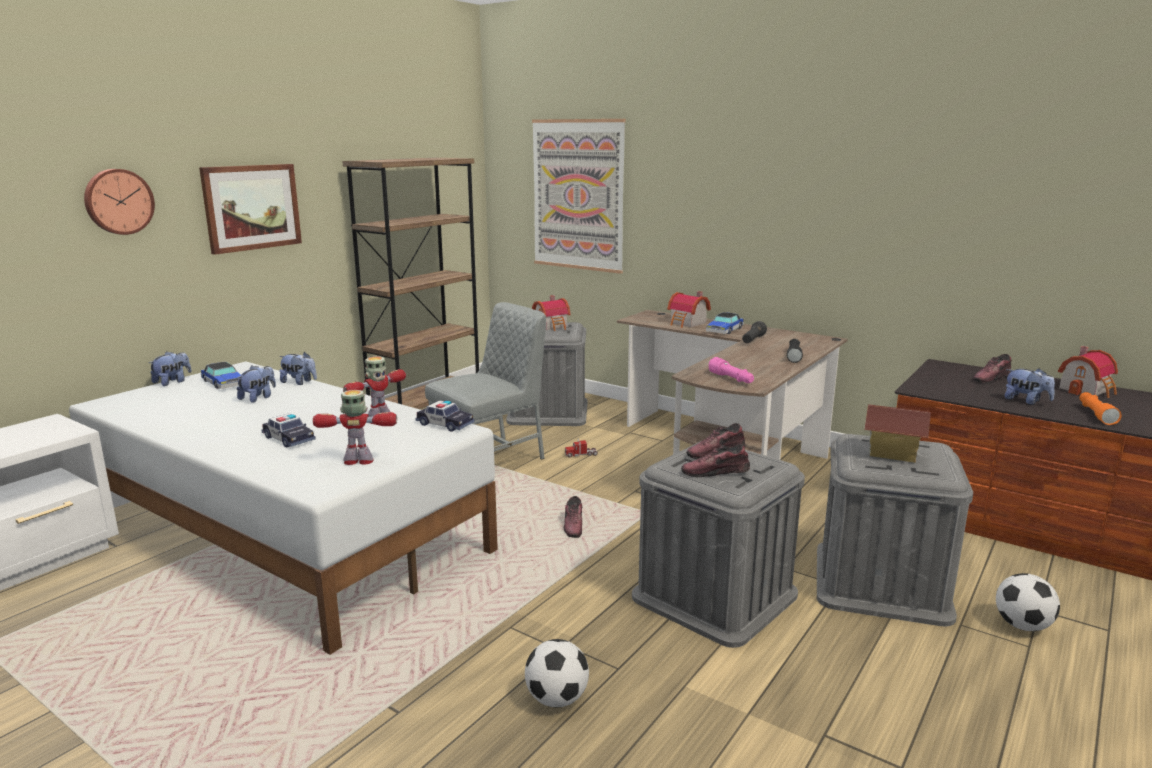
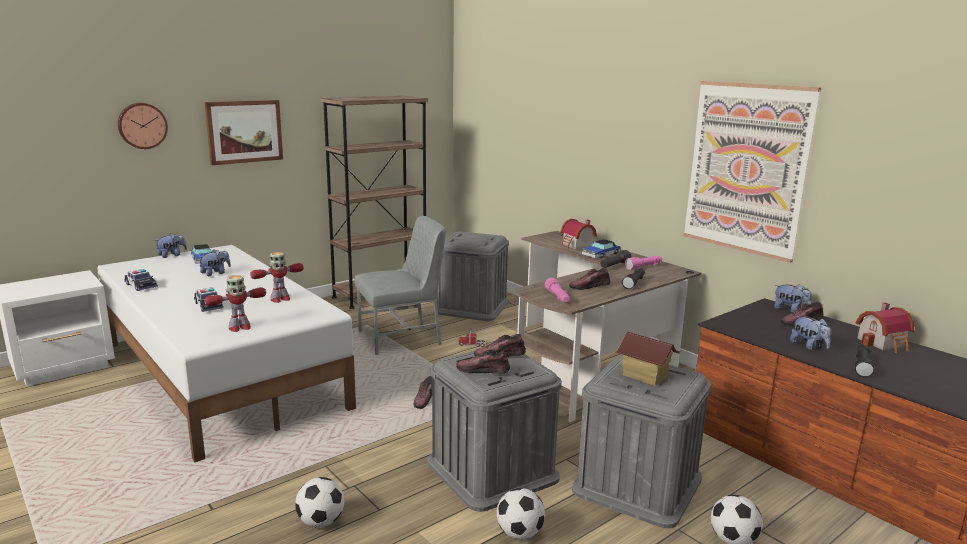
camera: 15 degrees right, 0 degrees up
(299, 382) = (252, 264): plush toy -> plush toy (790, 310)
(359, 461) = (239, 328): toy robot -> toy robot turned 135 degrees clockwise
(445, 424) = (321, 308): toy car -> toy car (141, 286)
(552, 326) = (478, 237): toy house -> none
(578, 195) = (513, 131): picture -> picture (746, 168)
(752, 364) = (589, 286): none -> shoe
(784, 338) = (644, 267): none -> pink flashlight
(802, 664) = (520, 533): none -> football
(1095, 414) = (862, 366): orange flashlight -> black flashlight

